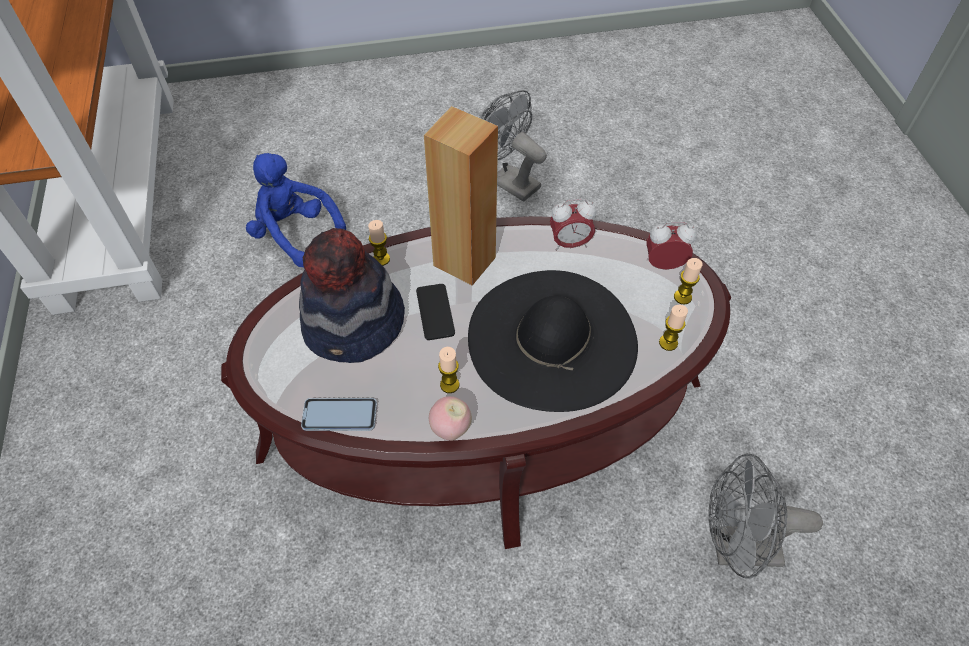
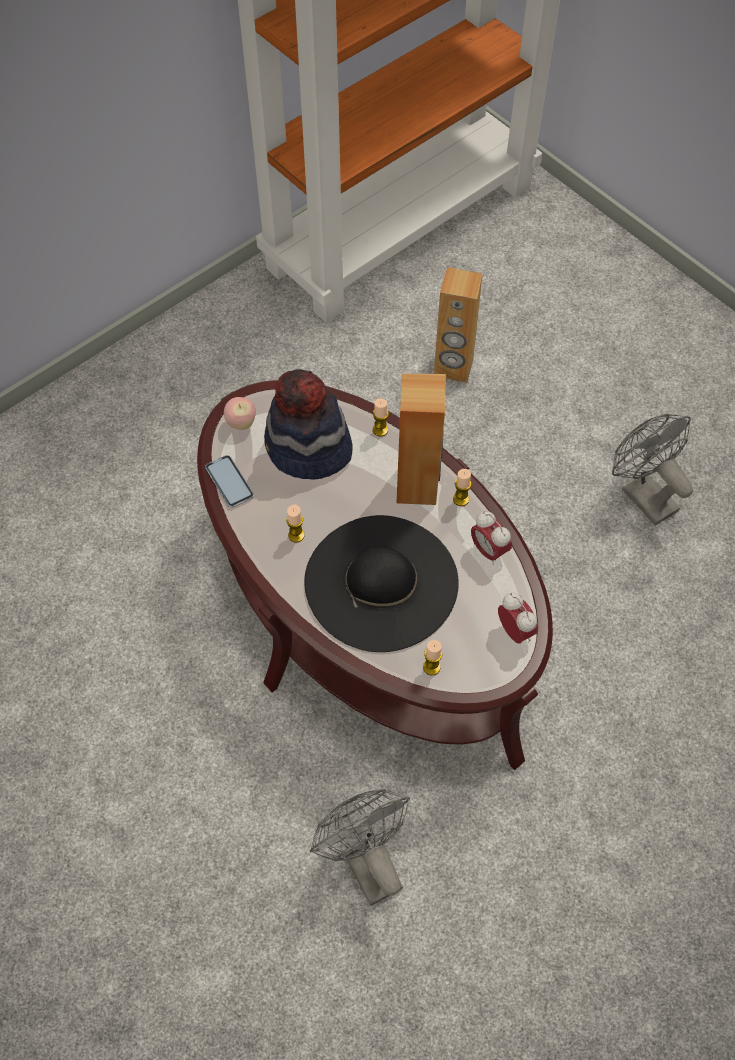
camera: 60 degrees right, 5 degrees up
(294, 233) = (453, 367): blue plush toy -> brown speaker
(435, 312) = (354, 492): phone -> none
(450, 429) = (259, 555): apple -> apple (241, 423)
(507, 181) = (642, 494): grey fan -> grey fan turned 45 degrees counterclockwise
(682, 297) = (488, 660): candle -> candle (461, 499)

